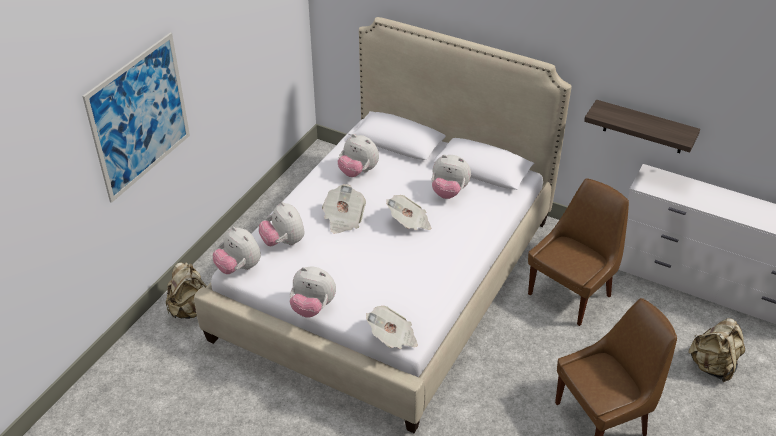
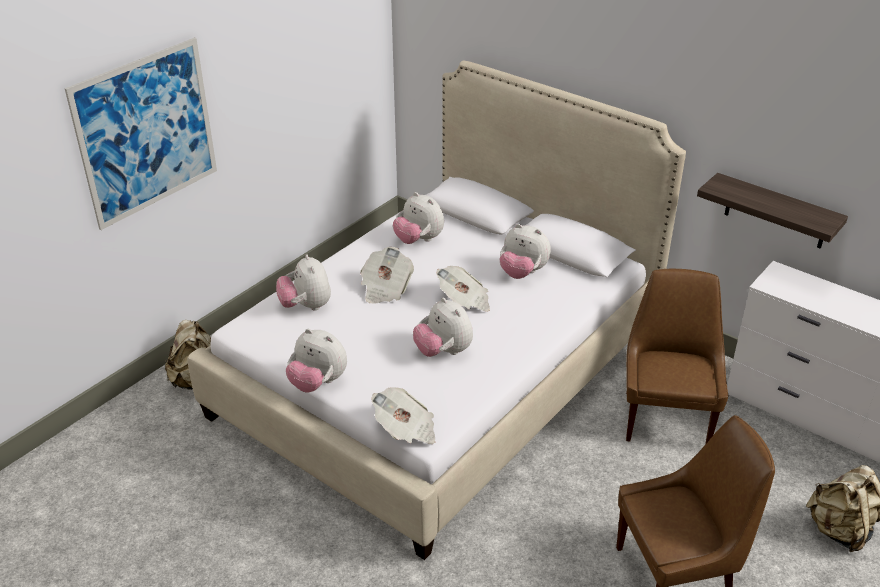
camera: 10 degrees right, 5 degrees down
(239, 267) = (245, 328): plush toy -> plush toy (443, 351)
(571, 293) = (666, 417): brown chair -> brown chair turned 45 degrees counterclockwise

